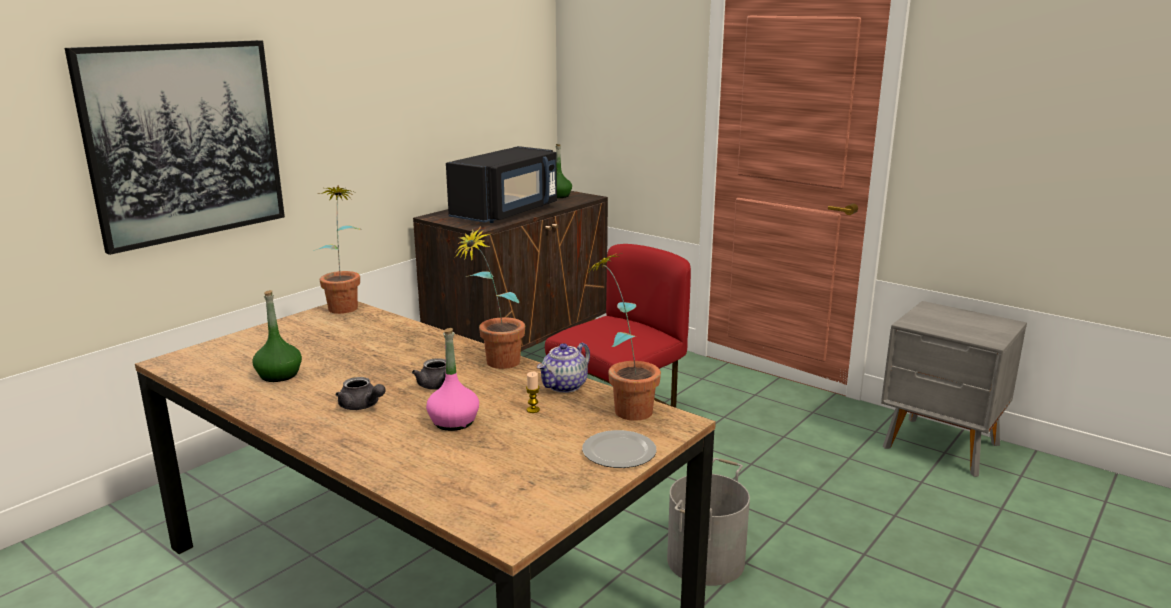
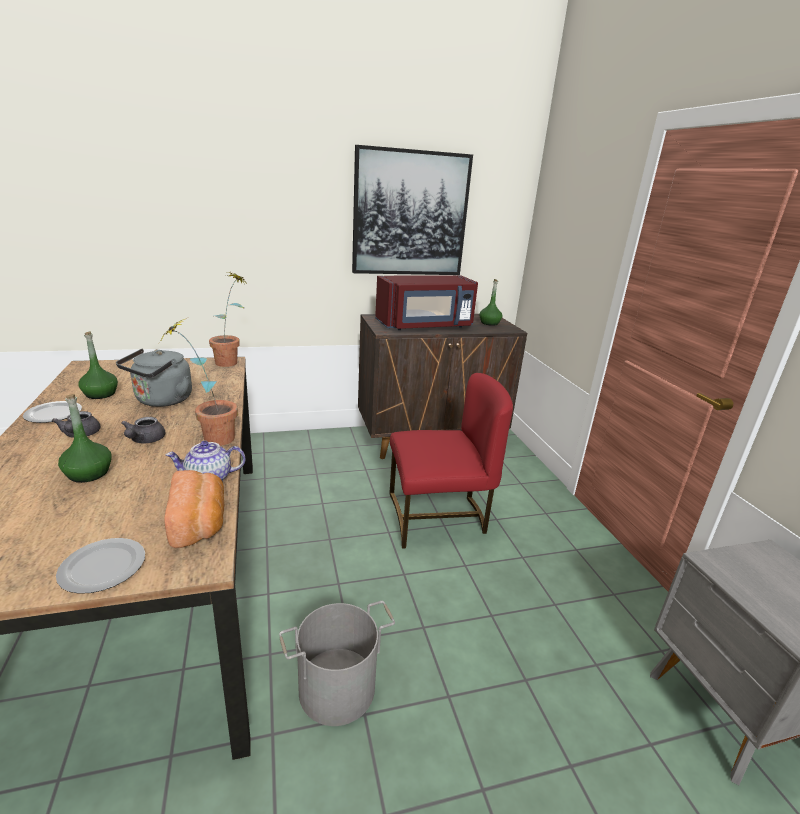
camera: 35 degrees right, 5 degrees up
(185, 142) = (178, 226): picture -> picture (410, 214)
(277, 405) = (53, 413): none -> plate
(367, 357) = (162, 401): none -> grey kettle
(453, 422) = (88, 473): pink bottle -> green bottle
(507, 213) = (425, 326): black microwave -> red microwave
(533, 410) = (146, 489): candle -> none
(623, 408) = (200, 522): potted plant -> bread

